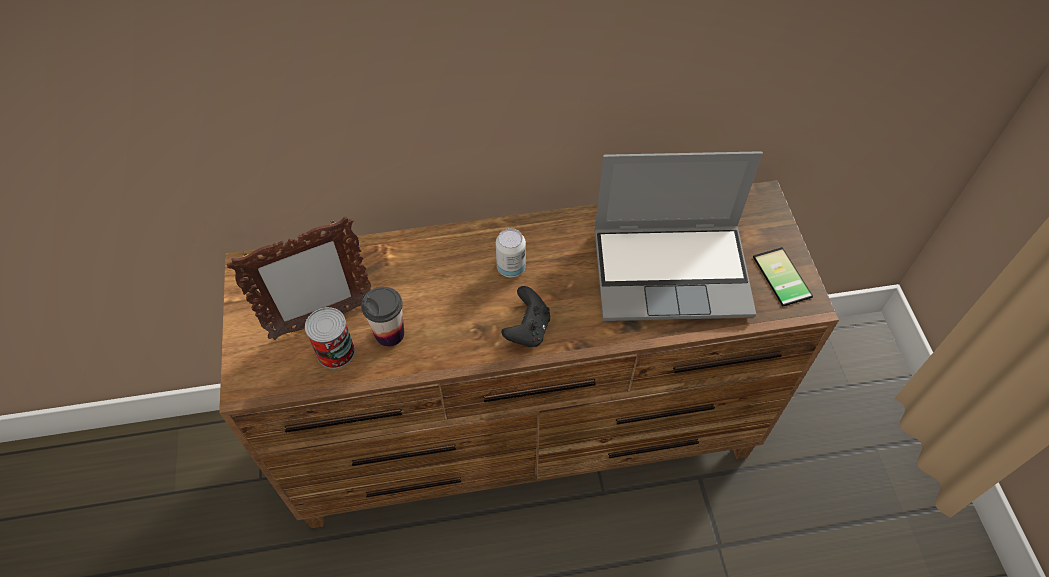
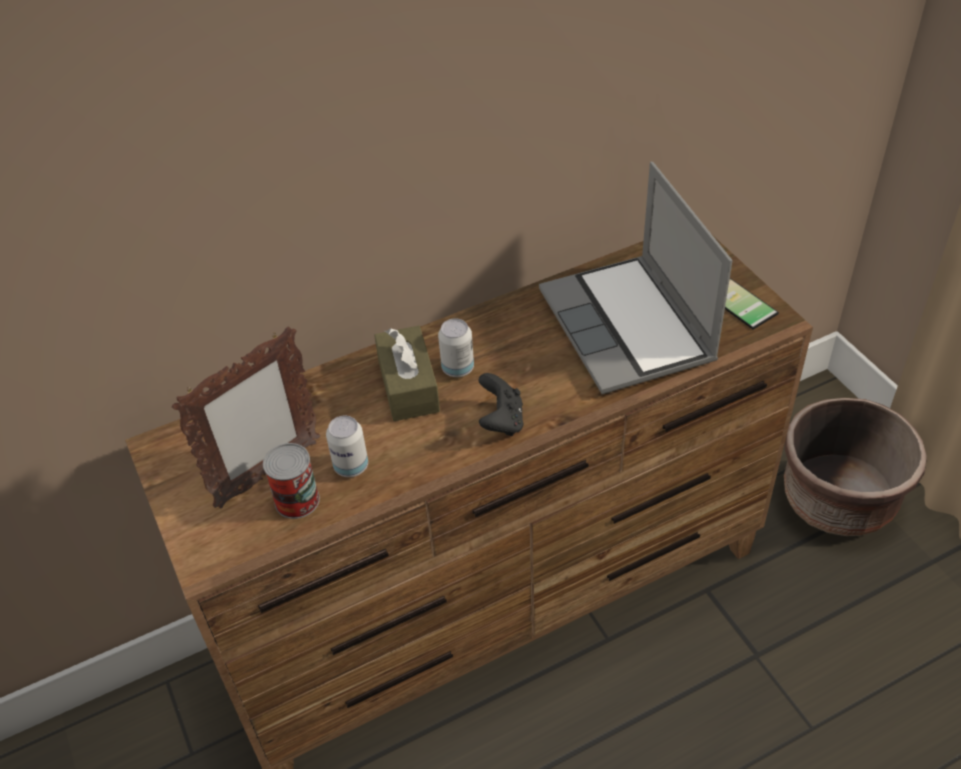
camera: 15 degrees left, 10 degrees down
(389, 334) = (351, 466): cup -> can
(464, 272) = (408, 385): none -> brown tissue box
(672, 271) = (629, 327): laptop -> laptop turned 90 degrees clockwise
(842, 433) = (837, 500): none -> brown planter

